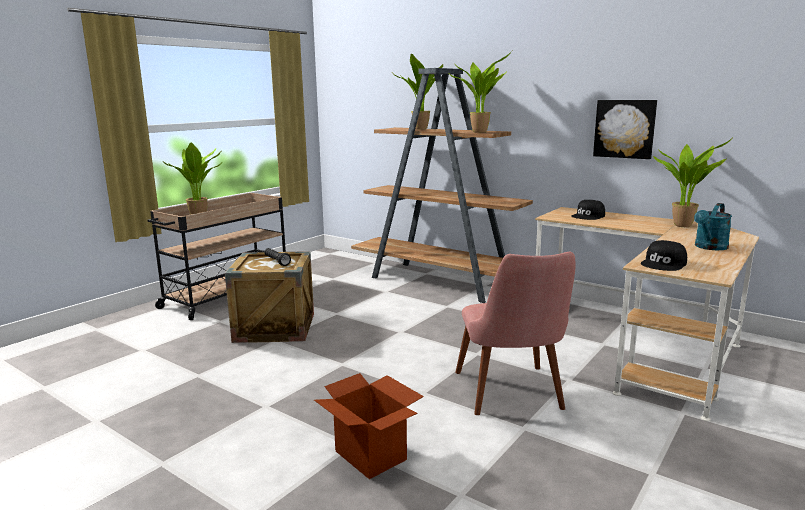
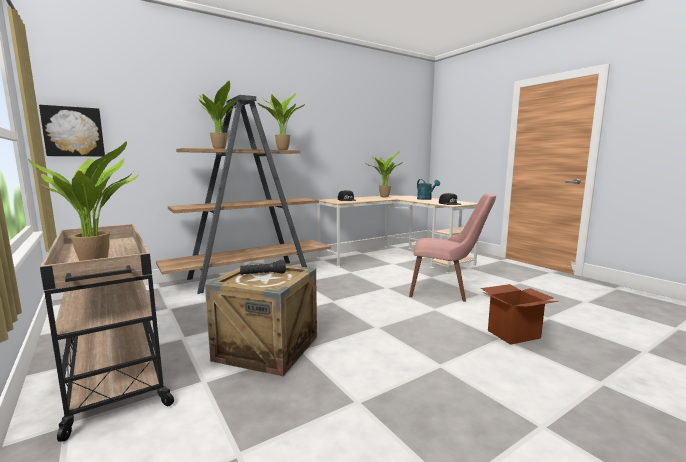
camera: 70 degrees left, 5 degrees down
(624, 129) = (343, 149): picture -> picture (73, 132)

